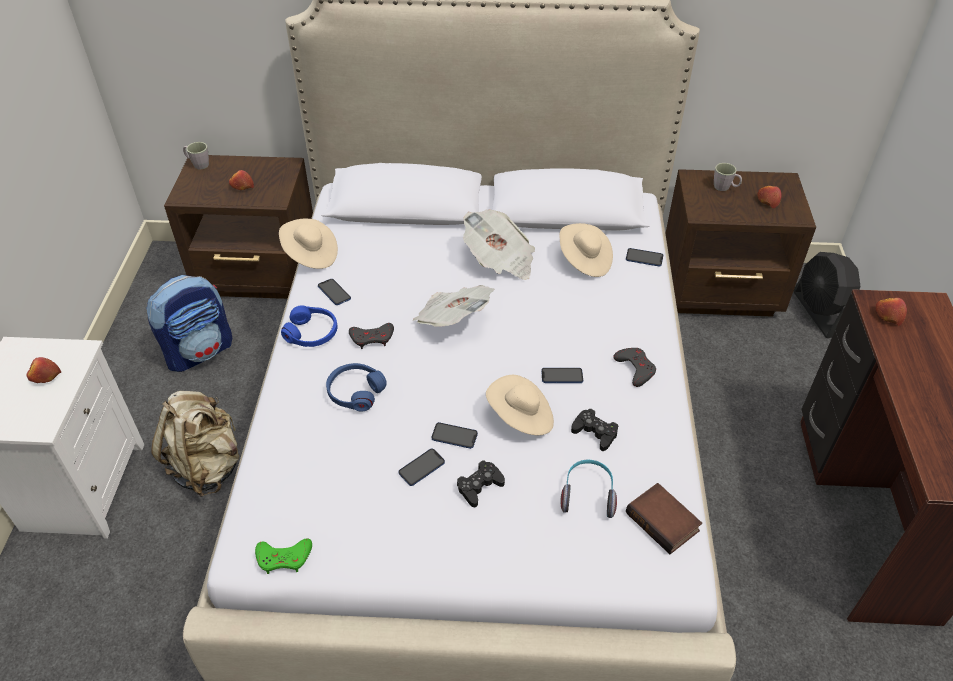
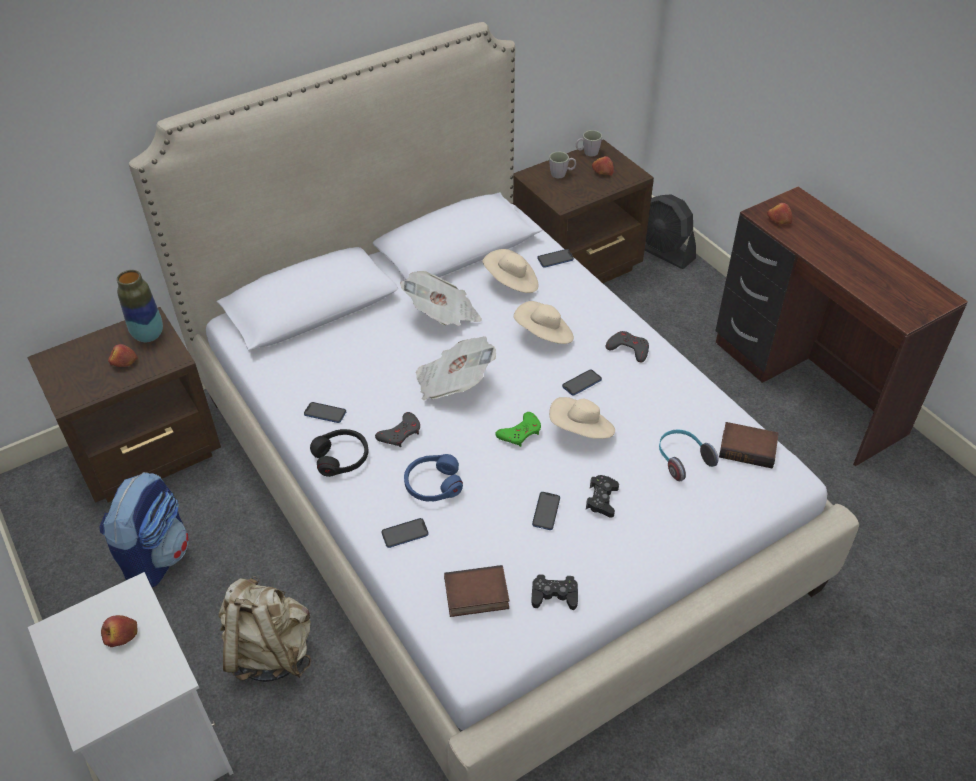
camera: 35 degrees left, 0 degrees up
(198, 164) = (50, 362): grey mug -> grey mug (587, 153)
(276, 175) = (148, 335): none -> vase
(284, 558) = (508, 644): green game controller -> green game controller (520, 433)
(297, 502) = (475, 596): none -> book
(310, 255) = (267, 392): beige hat -> beige hat (544, 335)
(312, 333) = (341, 457): blue headphones -> black headphones
(454, 436) = (546, 473): phone -> phone (405, 533)
(595, 432) = (645, 412): black game controller -> black game controller (554, 595)

